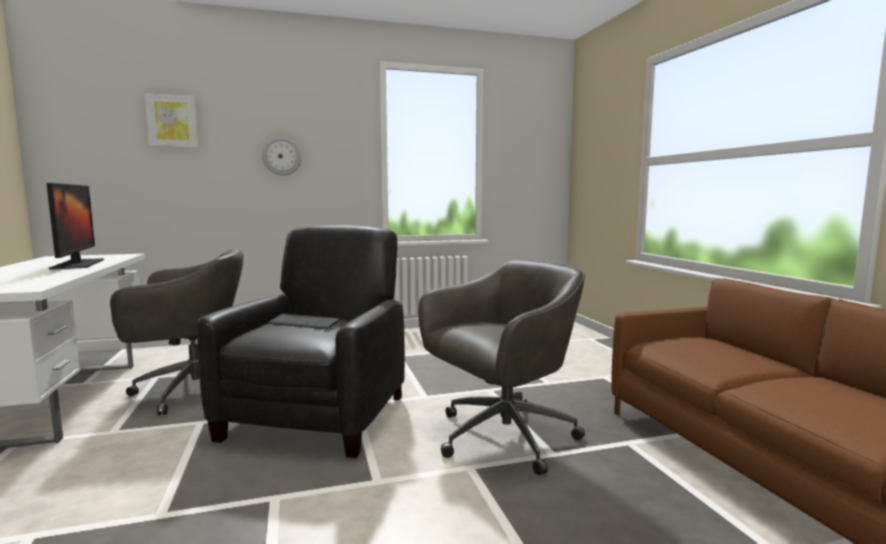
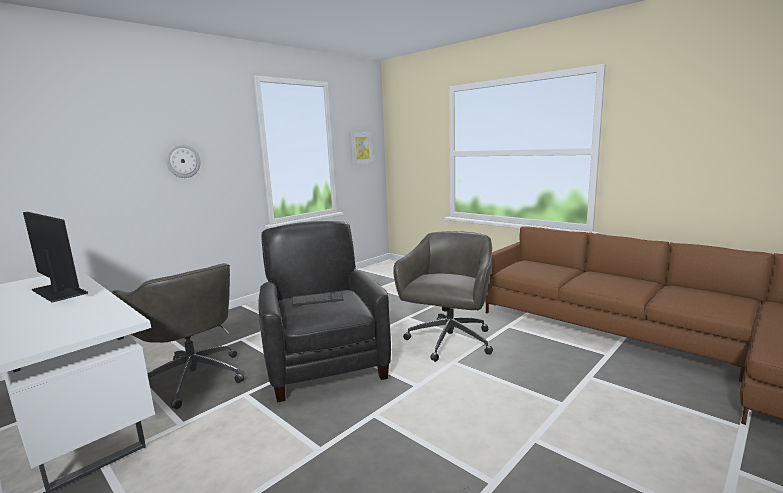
camera: 30 degrees left, 5 degrees up
(172, 121) = (72, 134): picture -> picture (361, 148)
(191, 390) = (193, 377): grey office chair -> grey office chair turned 90 degrees clockwise

